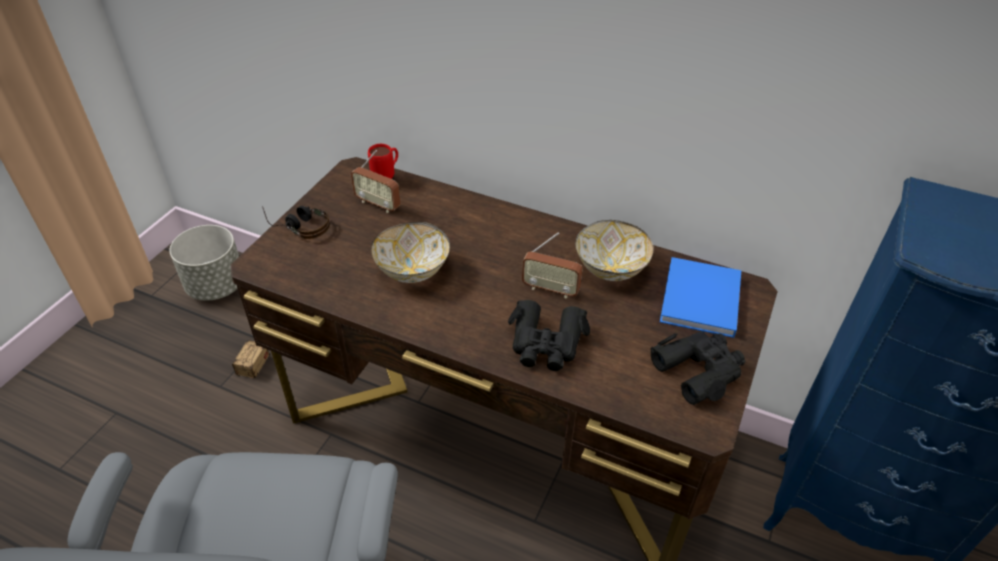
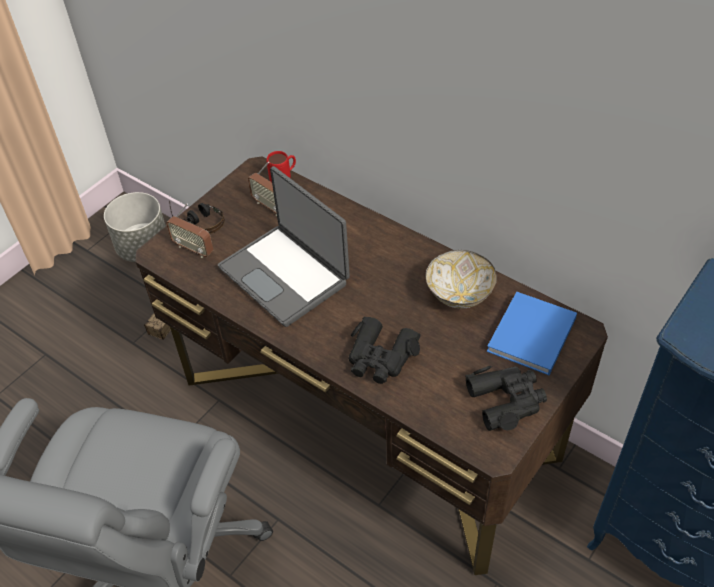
camera: 15 degrees right, 5 degrees up
(413, 270) = (285, 274): bowl -> laptop
(550, 289) = (399, 308): radio -> radio (193, 249)

